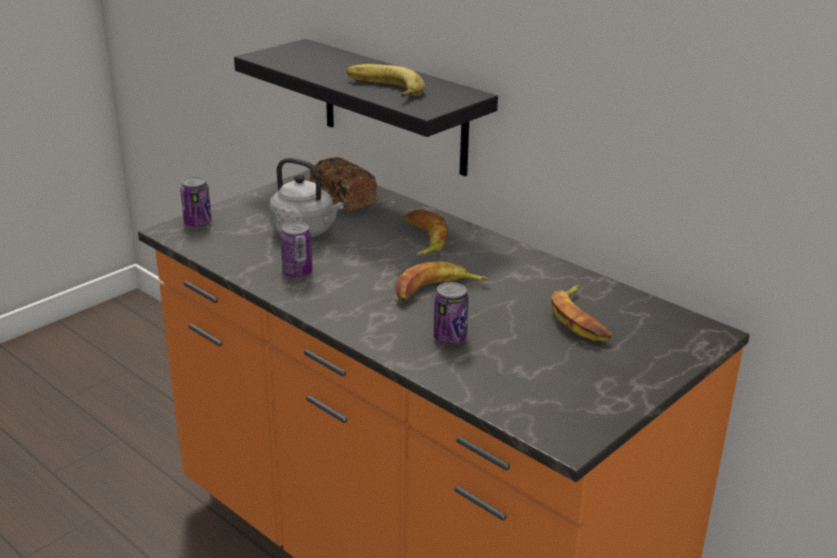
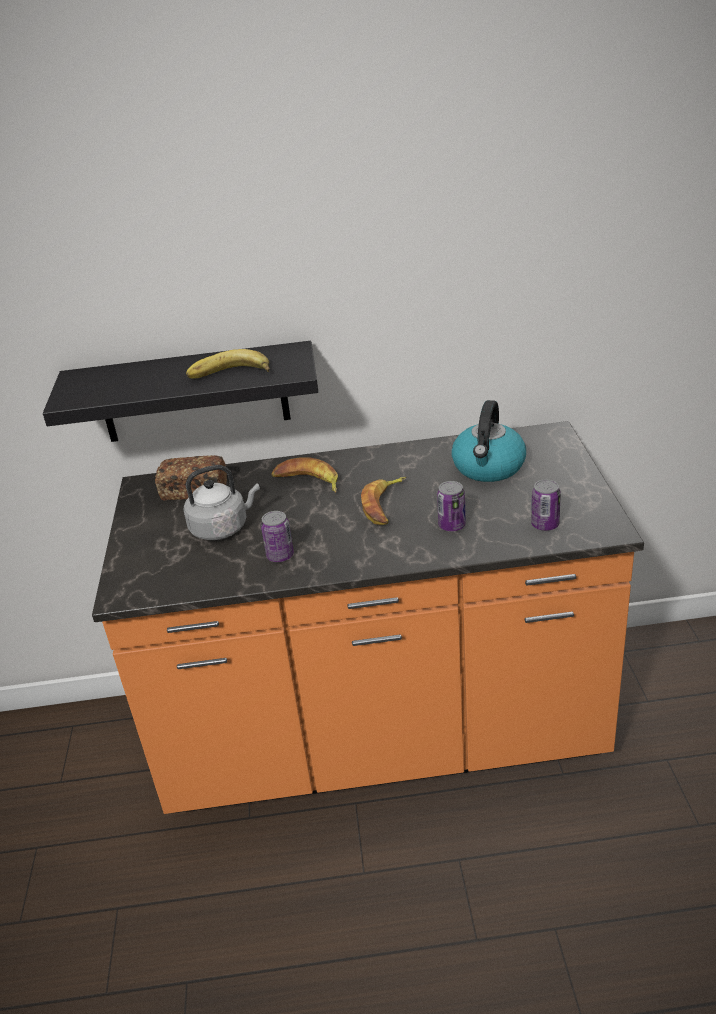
camera: 45 degrees left, 5 degrees up
(198, 223) = (128, 576): can -> can (545, 525)
(580, 320) = (488, 467): banana -> kettle

